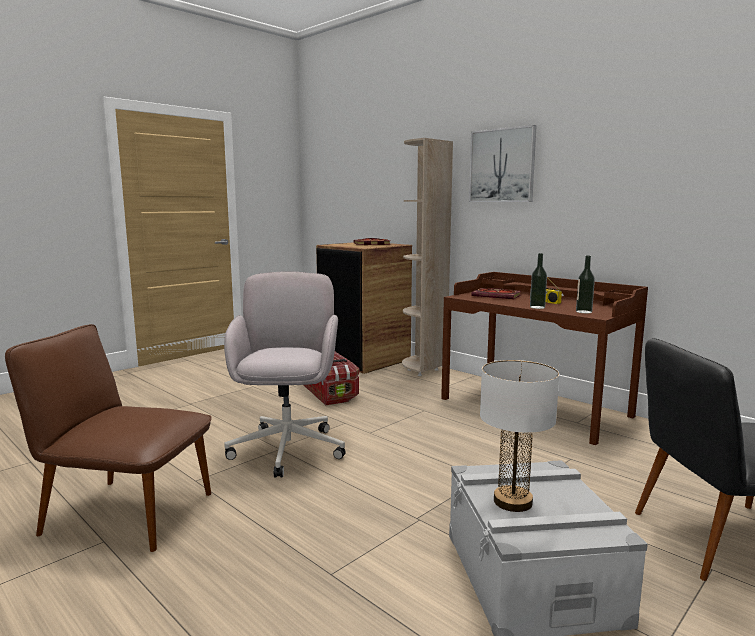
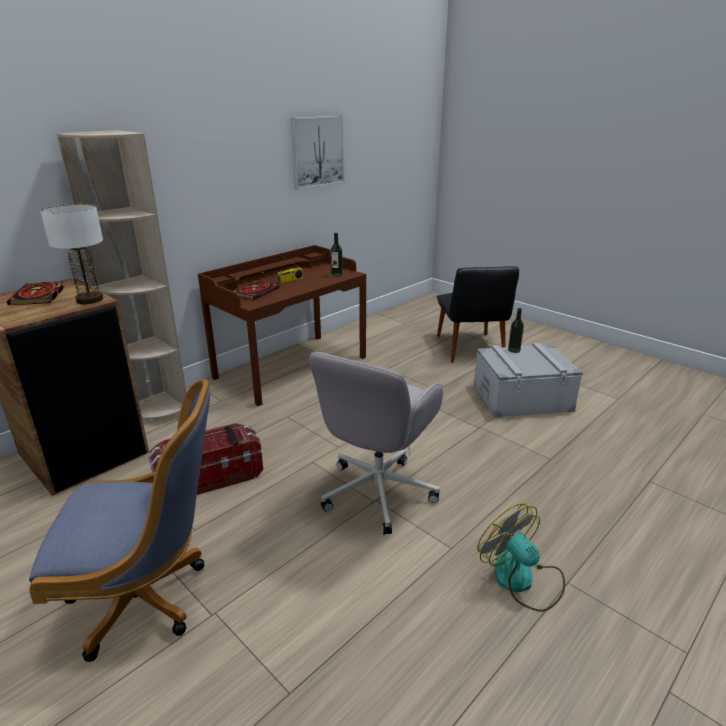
camera: 90 degrees left, 15 degrees up
(129, 513) = (521, 580): brown chair -> fan
(213, 389) = (151, 599): none -> blue office chair
(288, 449) = (377, 494): grey office chair -> grey office chair turned 60 degrees counterclockwise
(502, 165) = (182, 159): picture -> picture (317, 151)
(513, 502) = (533, 365): table lamp -> table lamp (90, 300)
(537, 307) = (315, 284): bottle -> bottle (514, 350)

